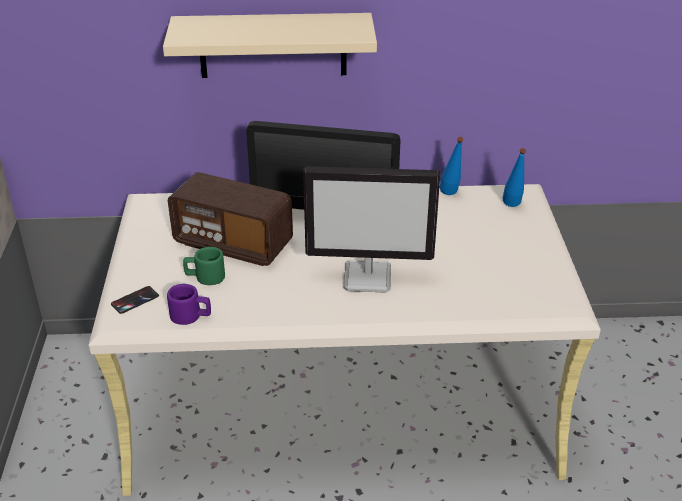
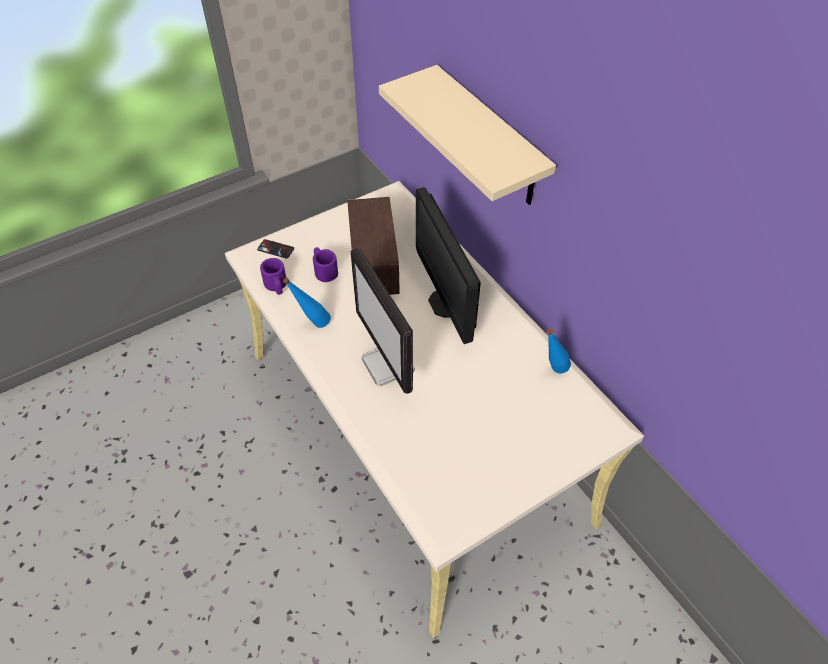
camera: 60 degrees right, 15 degrees up
(205, 277) = (324, 270): green mug -> purple mug
(512, 208) = (571, 426): blue bottle -> blue bottle (312, 325)

